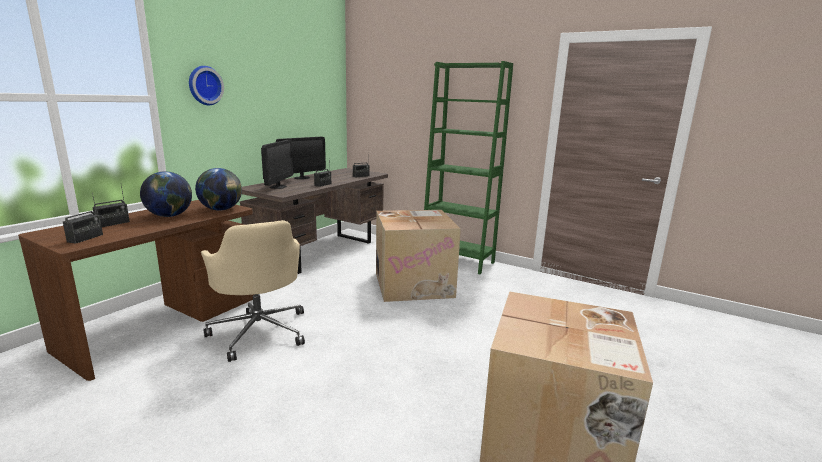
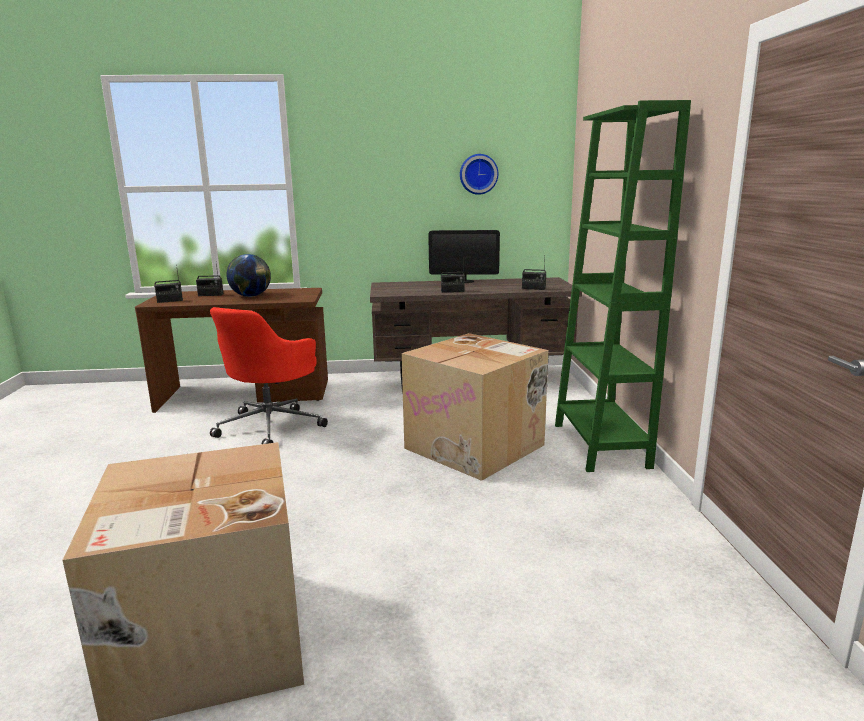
camera: 55 degrees right, 0 degrees up
(204, 85) = (344, 171): wall clock -> wall clock (478, 174)
(221, 209) = (292, 298): globe -> none
(259, 331) = (271, 426): beige office chair -> red office chair
(278, 187) = (406, 287): monitor -> none

